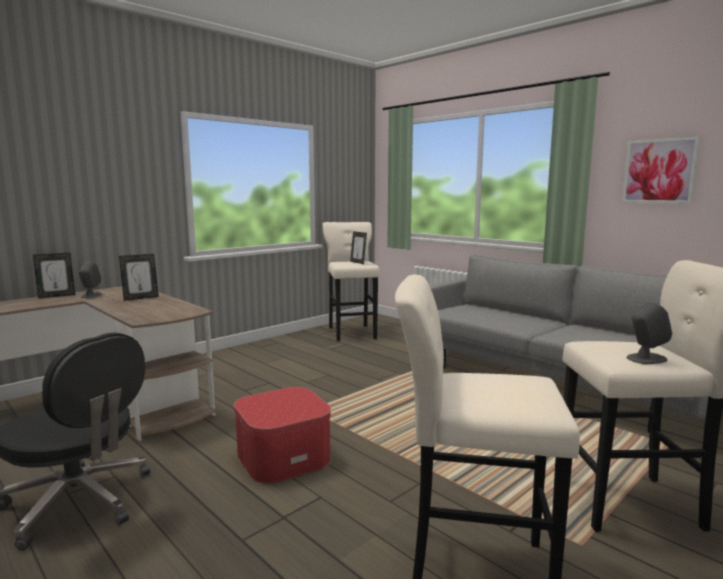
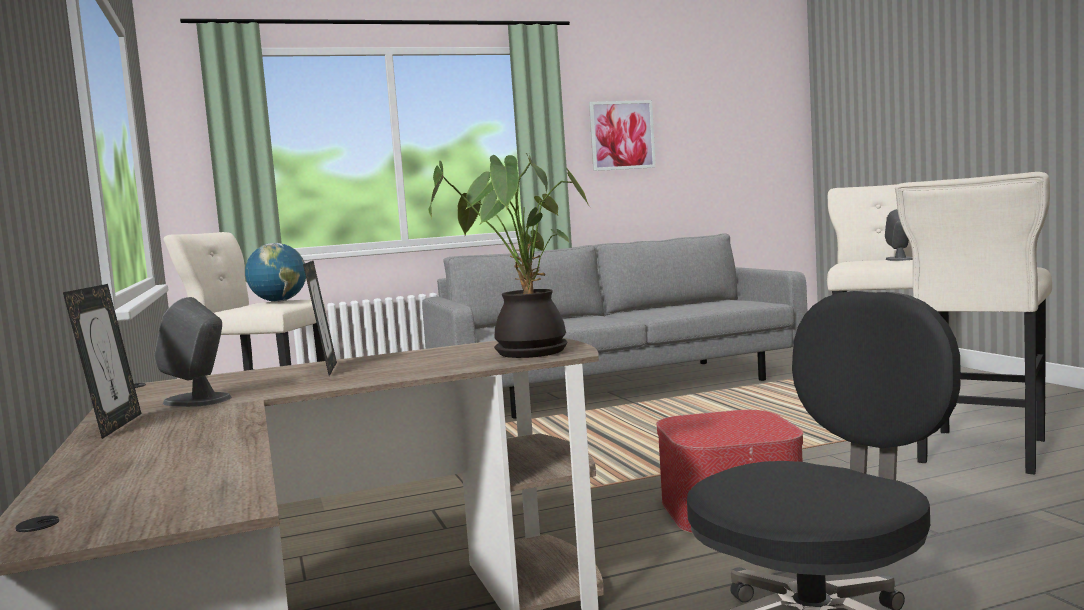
camera: 65 degrees left, 5 degrees down
(154, 314) = (525, 352): none -> potted plant
(358, 262) = (279, 301): picture frame -> globe

